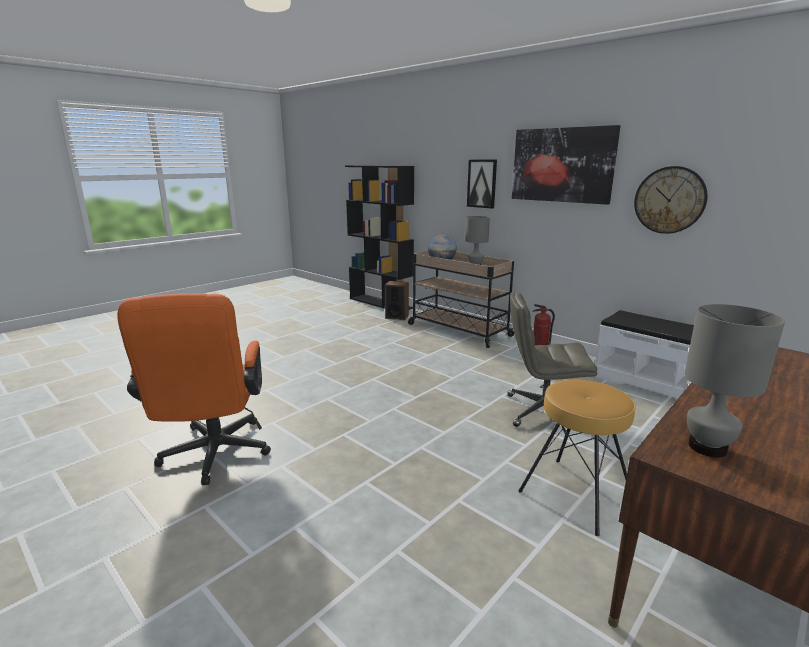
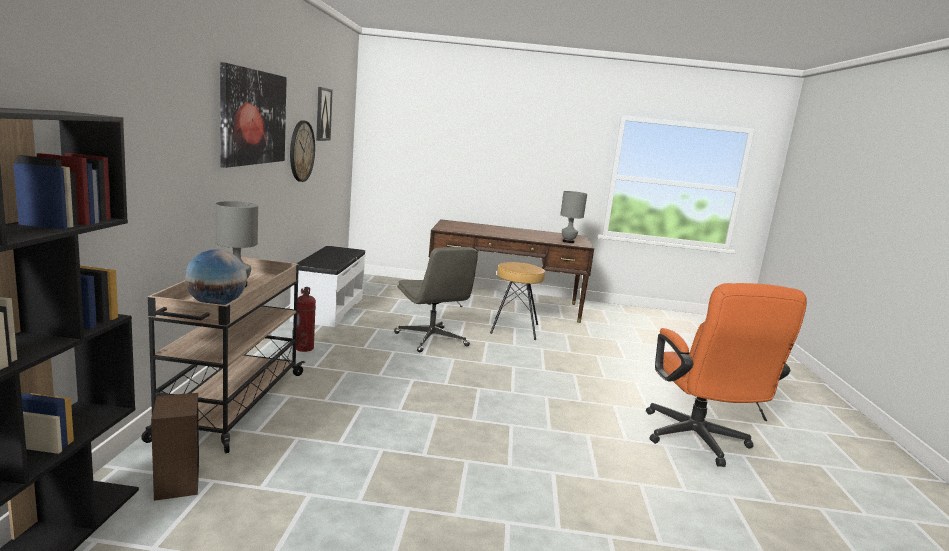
camera: 130 degrees left, 5 degrees down
(214, 457) = (699, 442): orange office chair -> orange office chair turned 135 degrees clockwise
(482, 183) = (186, 147): picture -> picture (323, 114)

